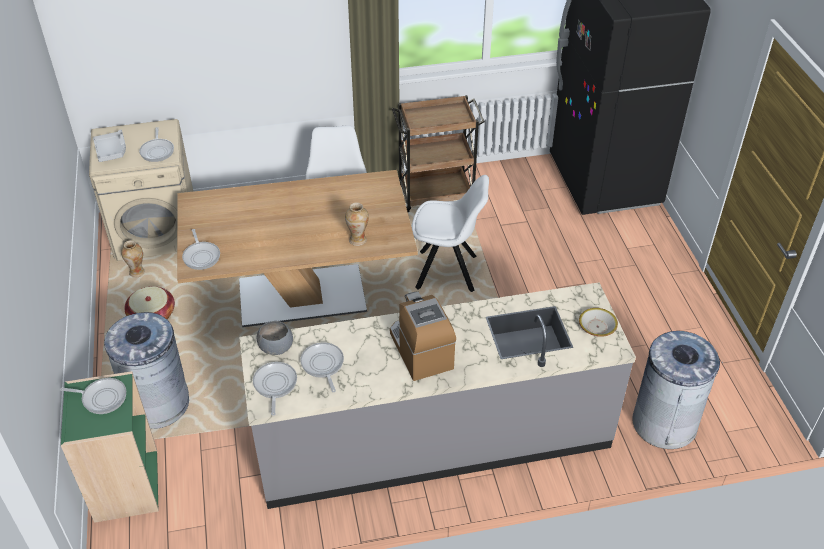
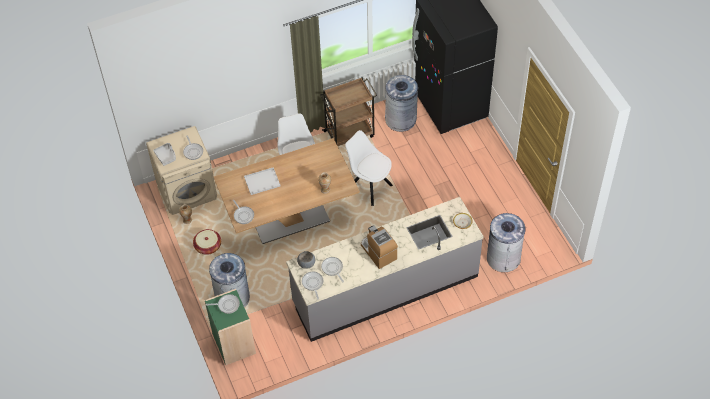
camera: 10 degrees left, 10 degrees up
(253, 213) = (261, 182): none -> white tray
(447, 272) = (369, 187): white chair -> white chair turned 135 degrees counterclockwise
(521, 188) = (401, 119): none -> grey trash can

